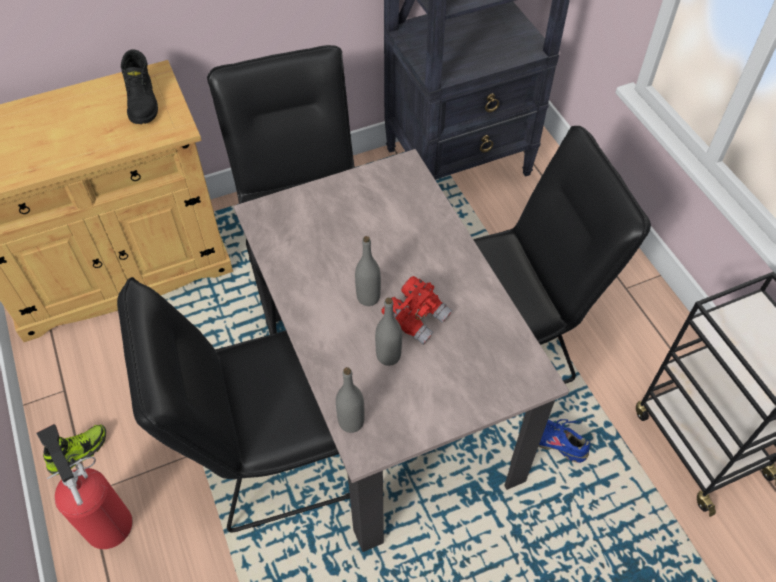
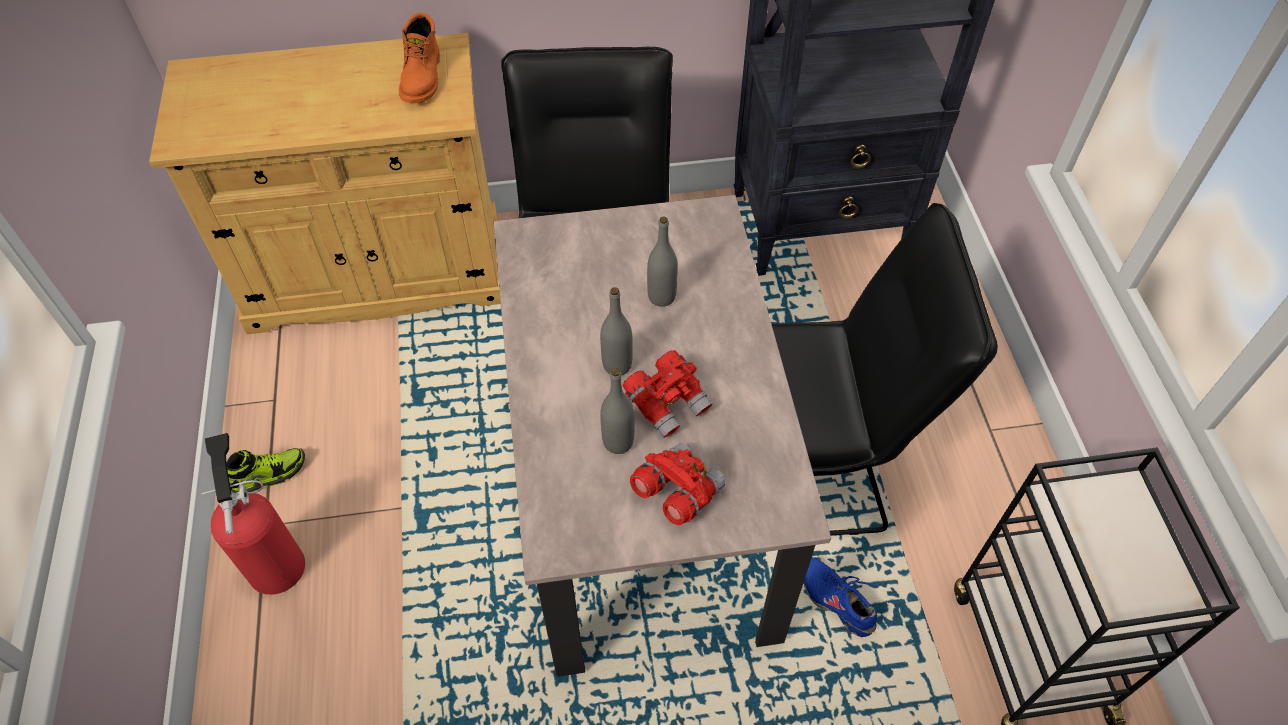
camera: 15 degrees right, 0 degrees up
(143, 102) = (423, 78): black boot -> orange boot
(276, 453) = (491, 531): black chair -> none
(351, 422) = (547, 511): grey bottle -> grey bottle (661, 297)
(445, 383) = (676, 492): none -> red binoculars

